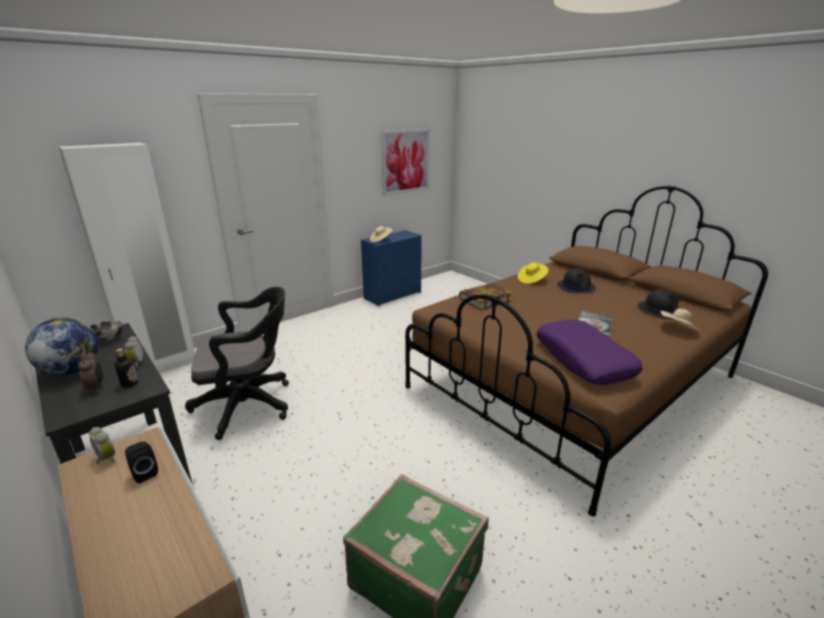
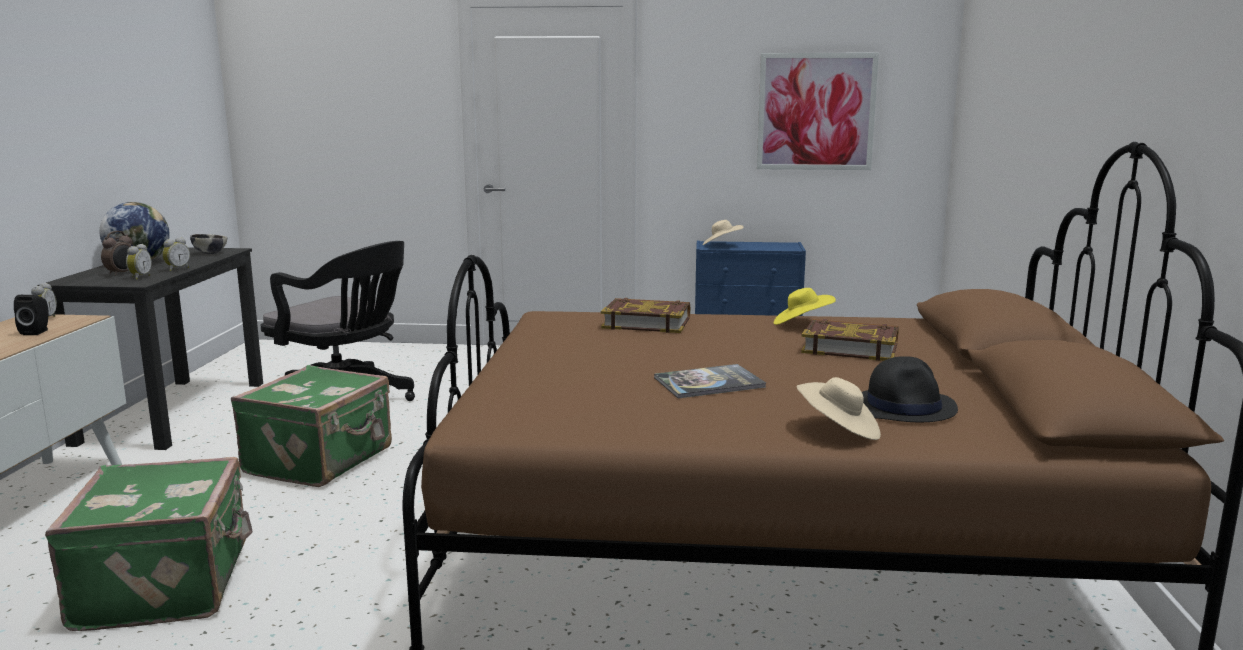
camera: 45 degrees right, 10 degrees down
(129, 384) = (139, 277): bottle -> alarm clock
(163, 366) = (350, 348): white wardrobe -> none
(321, 448) = (321, 461): none -> green suitcase
(576, 287) = (850, 347): black hat -> book
(584, 360) = (552, 401): purple pillow -> none

